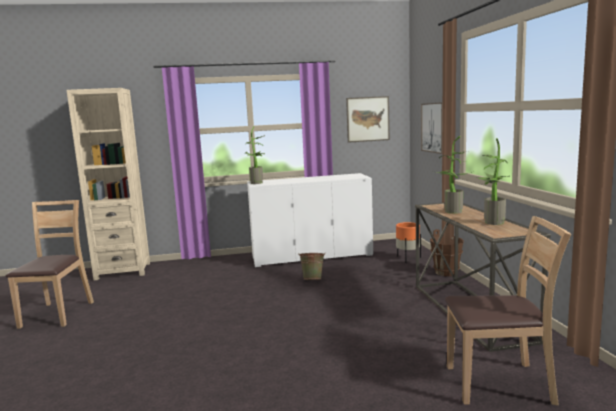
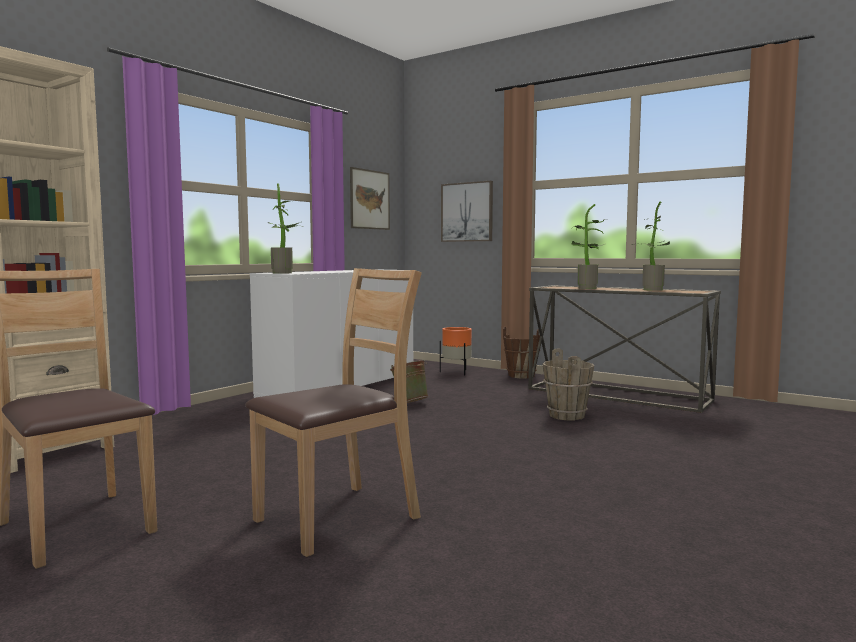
camera: 45 degrees left, 5 degrees down
(374, 320) = (567, 416): none -> brown bucket
(499, 384) = (759, 426): brown chair -> brown chair (338, 517)

